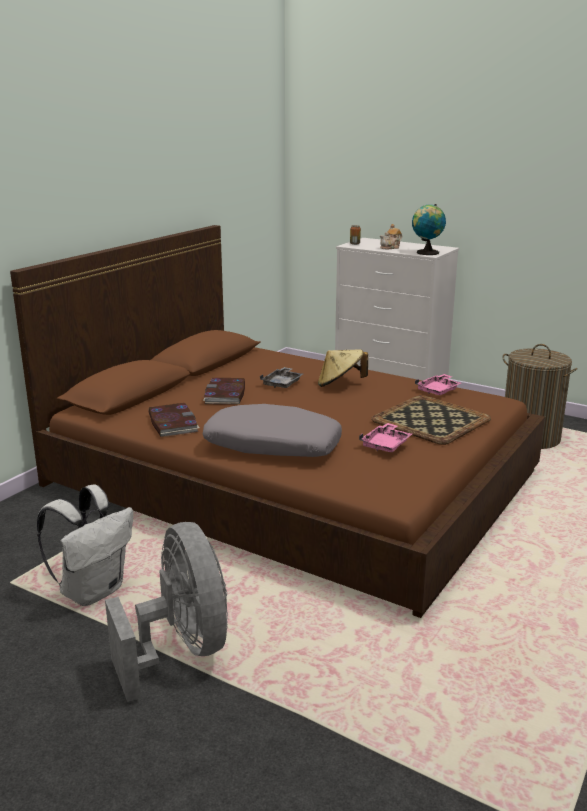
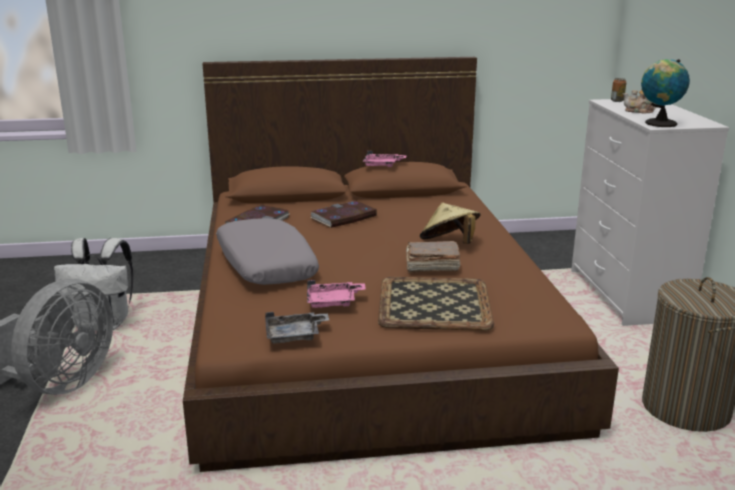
camera: 50 degrees right, 0 degrees up
(282, 383) = (406, 226): grey tray -> grey tray (295, 335)
(369, 401) = (431, 267): none -> brown book
(438, 390) = (522, 285): pink tray -> pink tray (382, 165)

